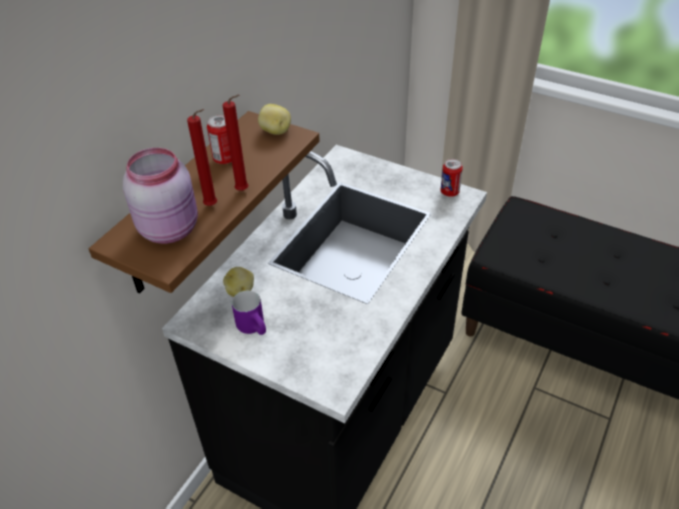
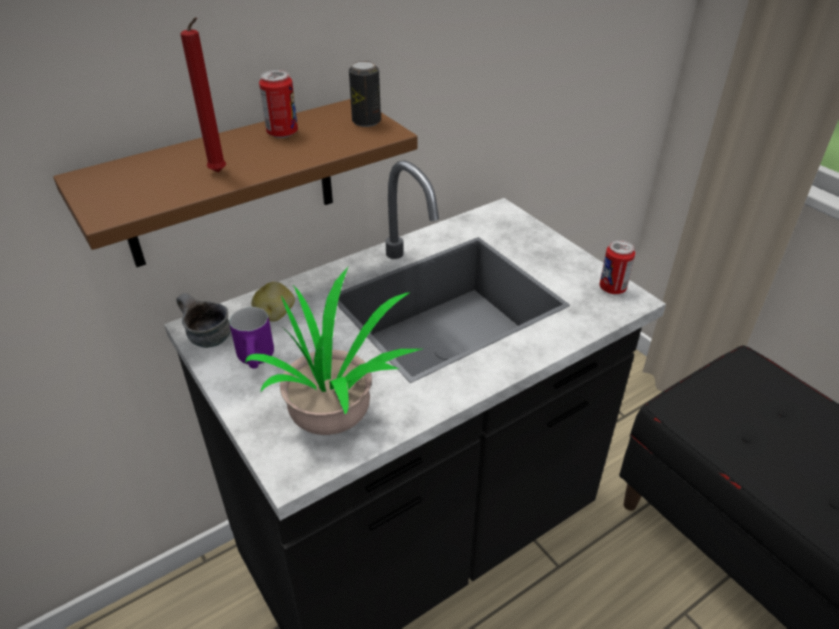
camera: 25 degrees right, 5 degrees down
(171, 228) = (152, 181): pink jar -> none
(203, 327) = (205, 338): none -> mug
(244, 191) = (269, 168): red candle -> none
(275, 131) = (366, 122): potato -> can
(338, 345) = (336, 417): none -> potted plant

